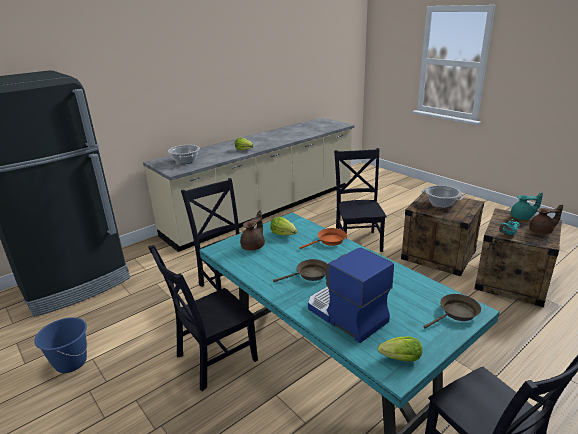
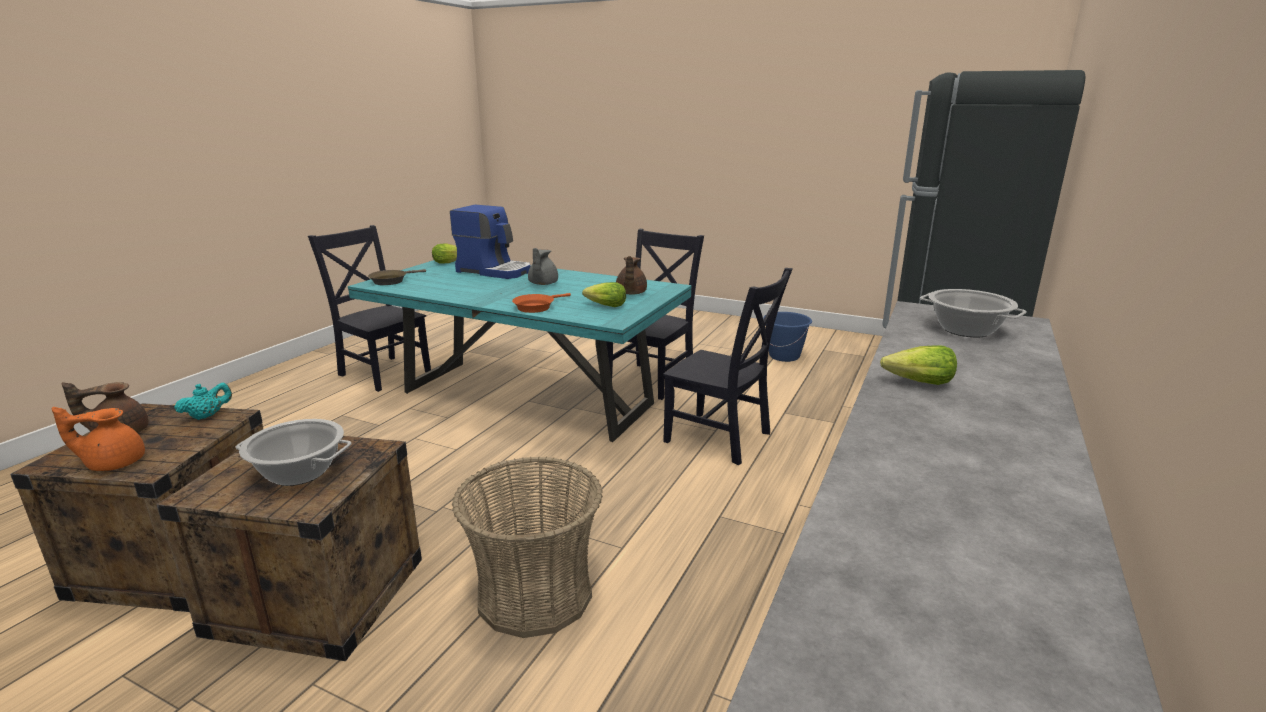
camera: 155 degrees right, 5 degrees down
(309, 274) = (542, 284): brown frying pan -> grey teapot
(358, 240) = (534, 595): black chair -> basket
(522, 217) = (114, 463): turquoise teapot -> orange teapot

